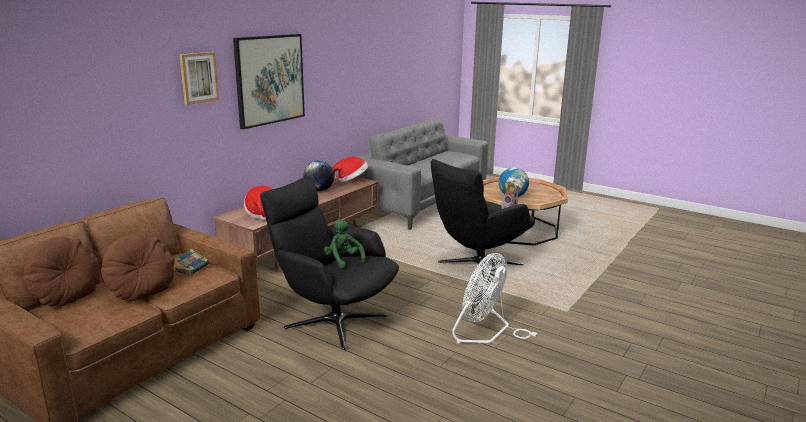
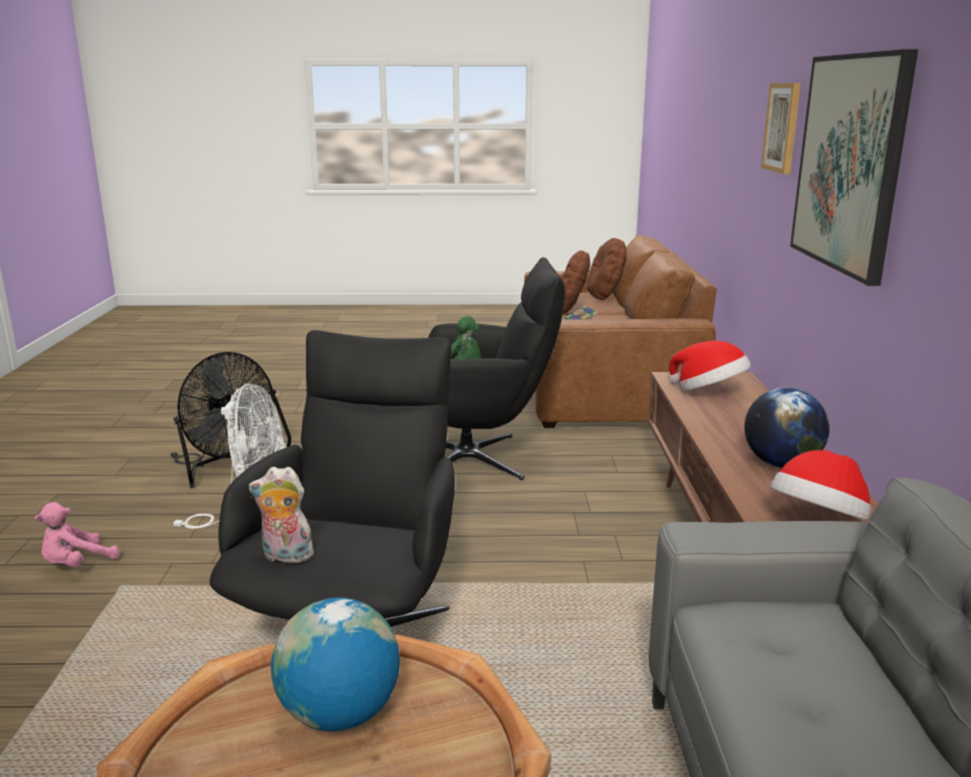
camera: 145 degrees right, 0 degrees up
(490, 376) = (224, 465): none -> black fan
(591, 329) = (76, 564): none -> pink plush toy

